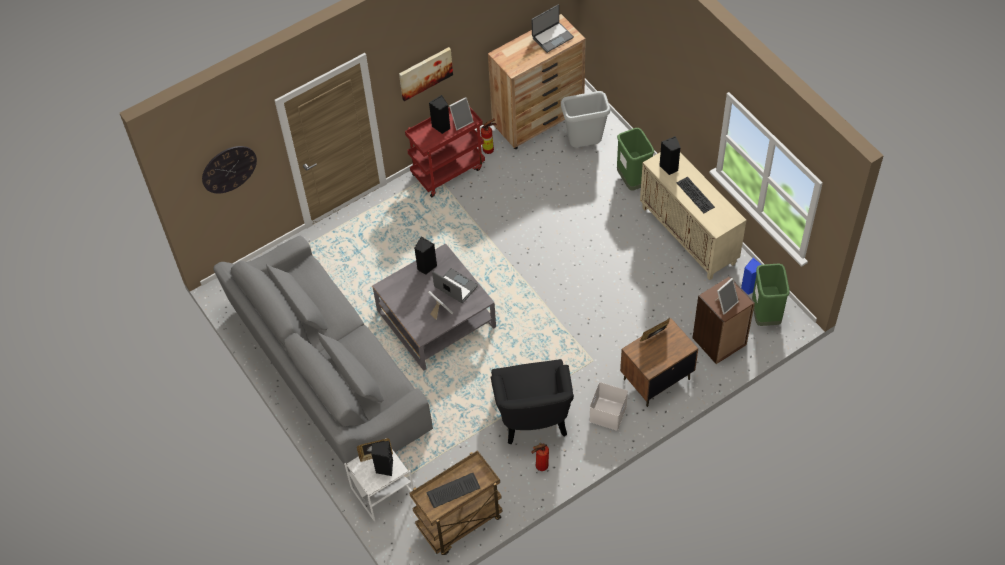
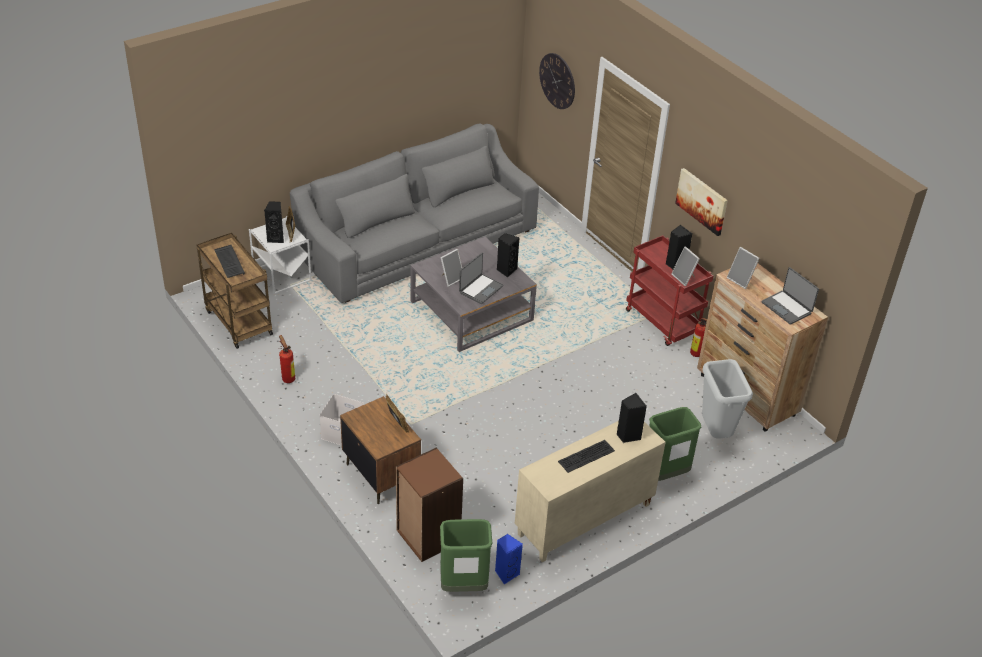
camera: 85 degrees right, 15 degrees down
(533, 414) = (349, 375): black armchair -> none
(725, 303) = (422, 470): picture frame -> picture frame (741, 280)

